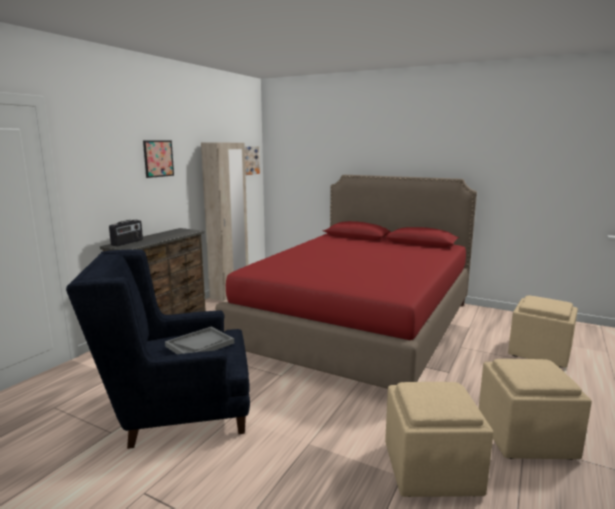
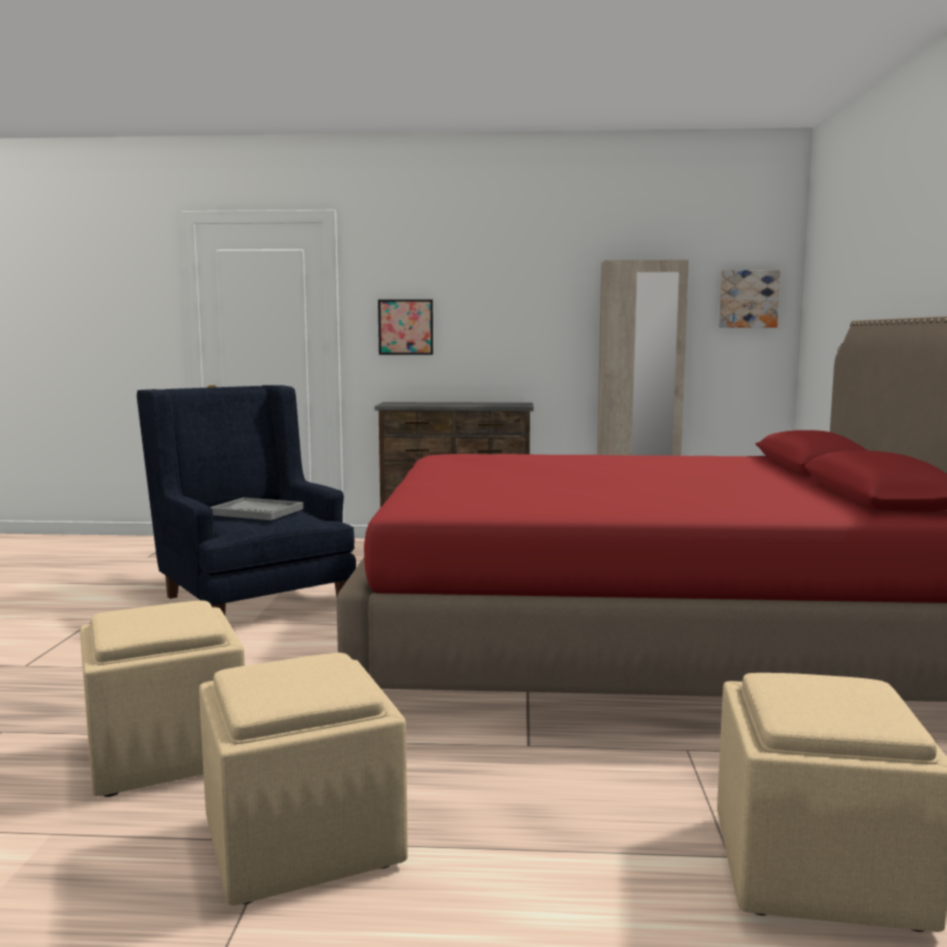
camera: 65 degrees right, 5 degrees down
(127, 243) = (411, 403): radio -> none
(158, 158) = (505, 288): picture -> picture (405, 327)

